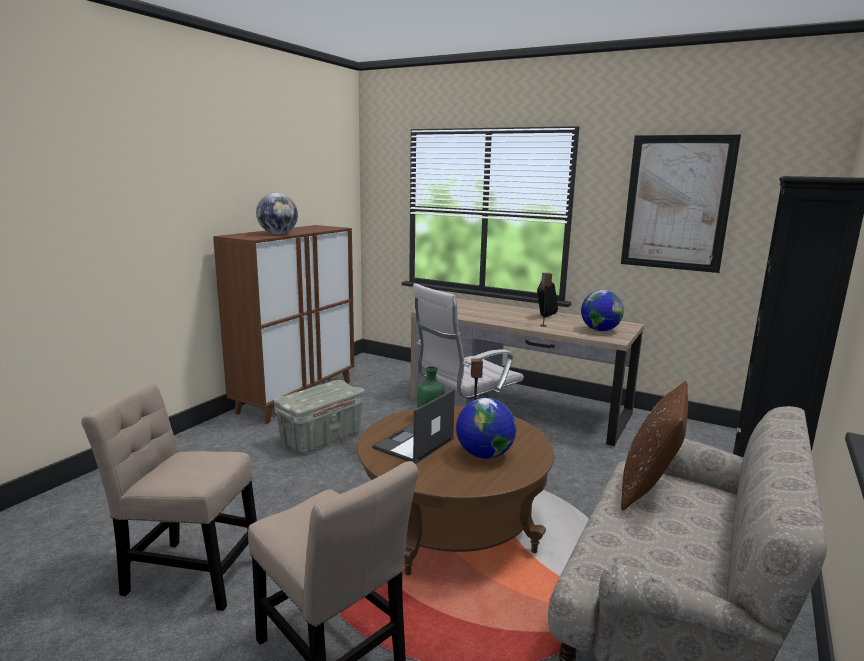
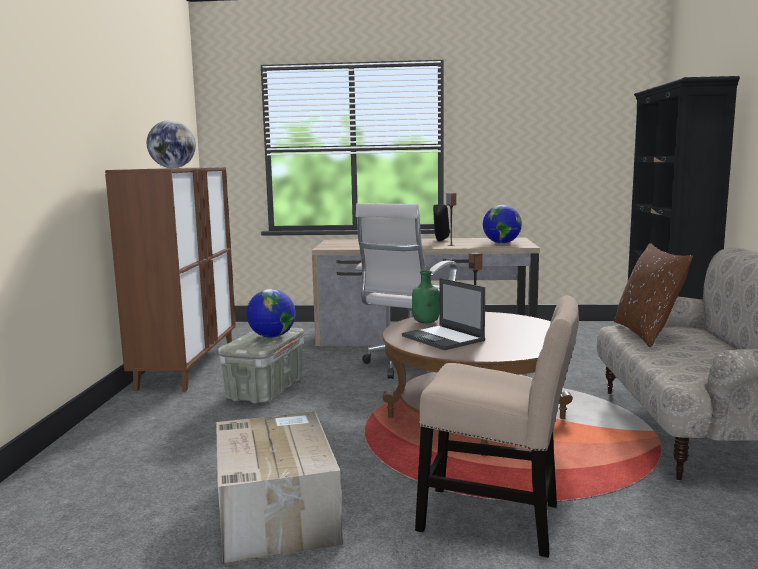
camera: 25 degrees left, 5 degrees down
(188, 574) = (275, 511): beige chair -> cardboard box
(413, 444) = (443, 338): laptop -> laptop turned 45 degrees counterclockwise
(484, 455) = (512, 334): globe -> globe (272, 336)
(676, 203) = (537, 126): picture -> none

